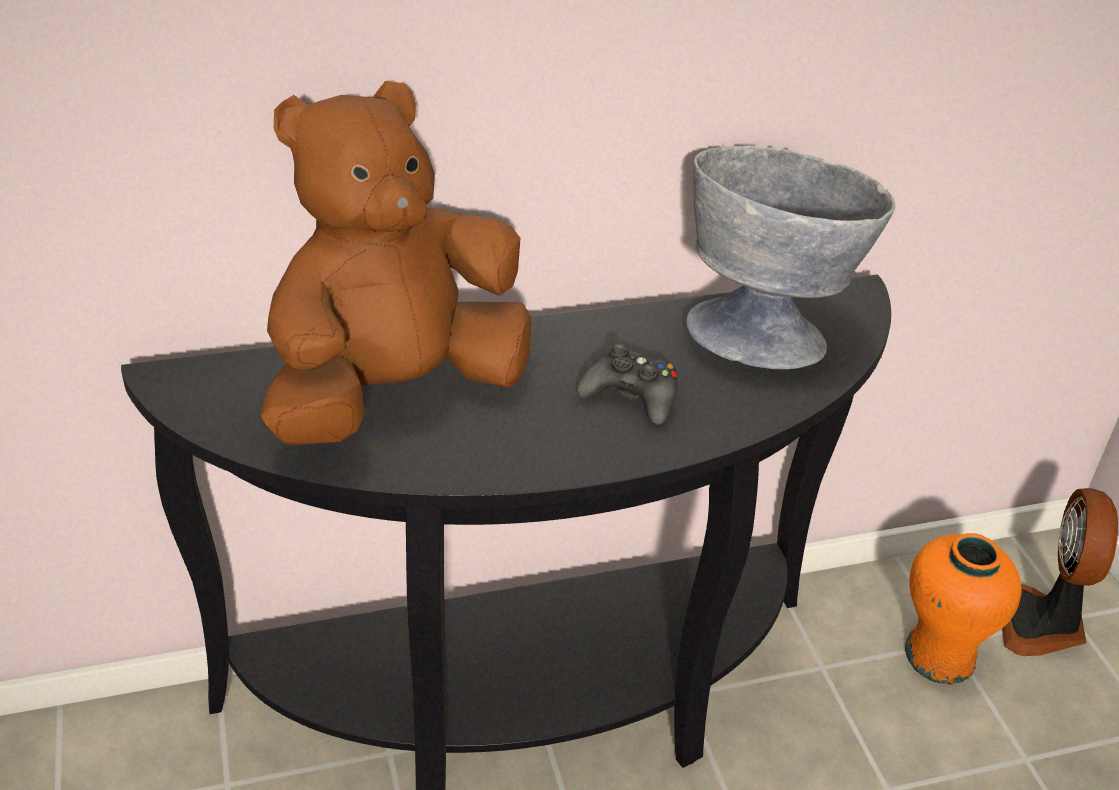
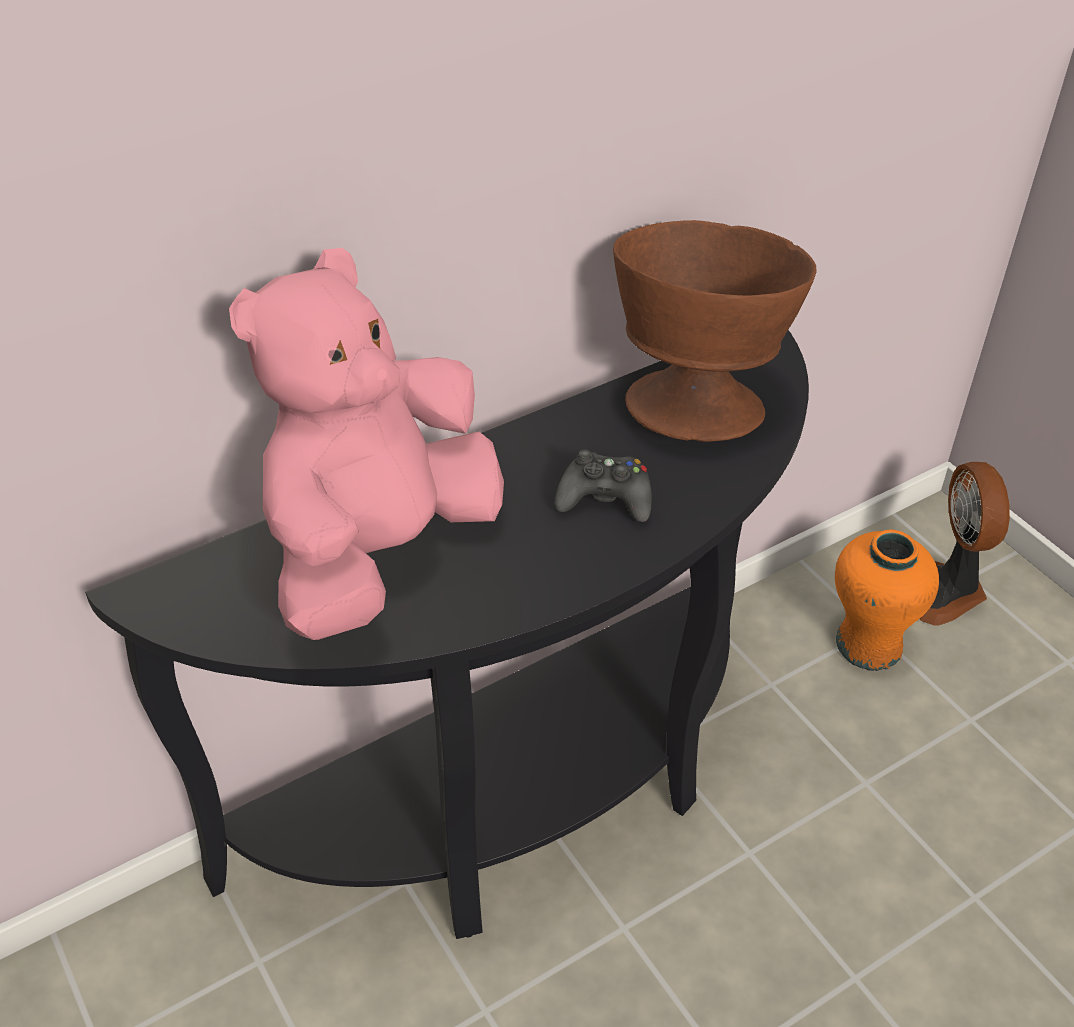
camera: 15 degrees left, 5 degrees up
(395, 392) = (379, 551): brown plush toy -> pink plush toy
(765, 329) = (697, 398): grey bowl -> brown bowl

